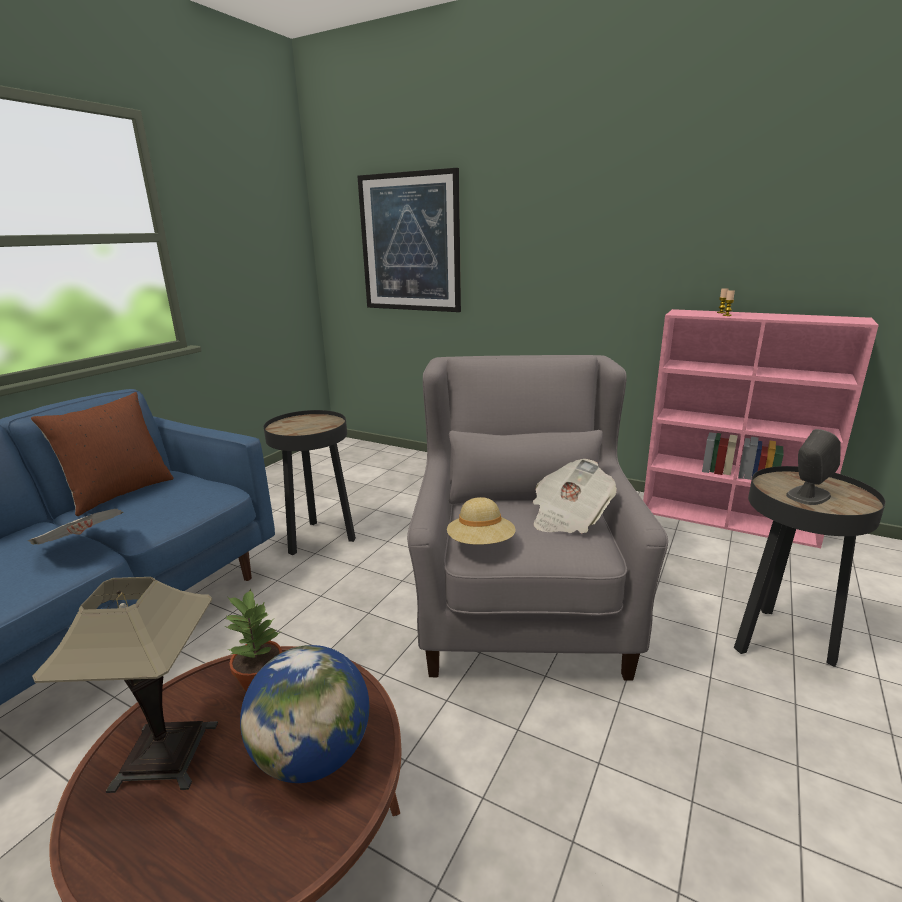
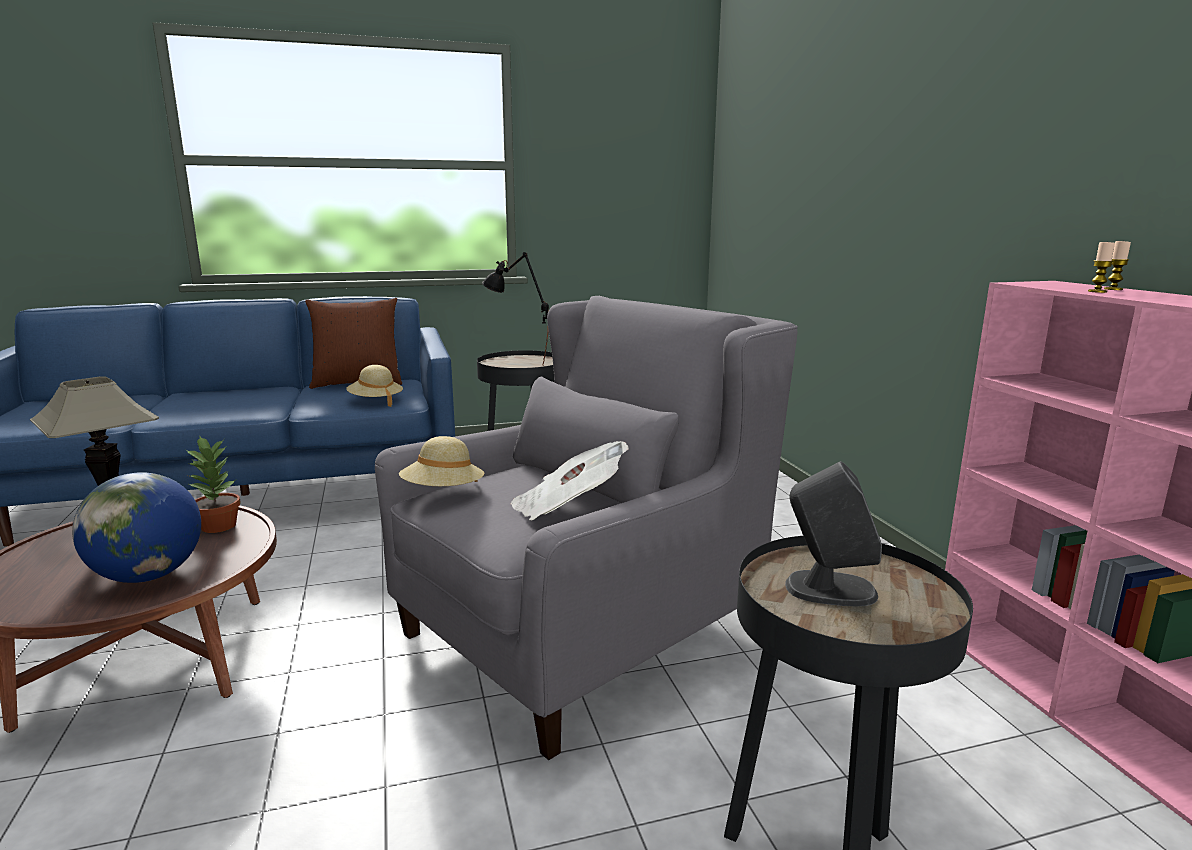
camera: 45 degrees right, 5 degrees down
(83, 547) = (273, 404): newspaper -> none
(192, 503) = (375, 401): none -> beige hat
(307, 428) = (517, 365): none -> black table lamp
(410, 243) = (782, 177): picture -> none

